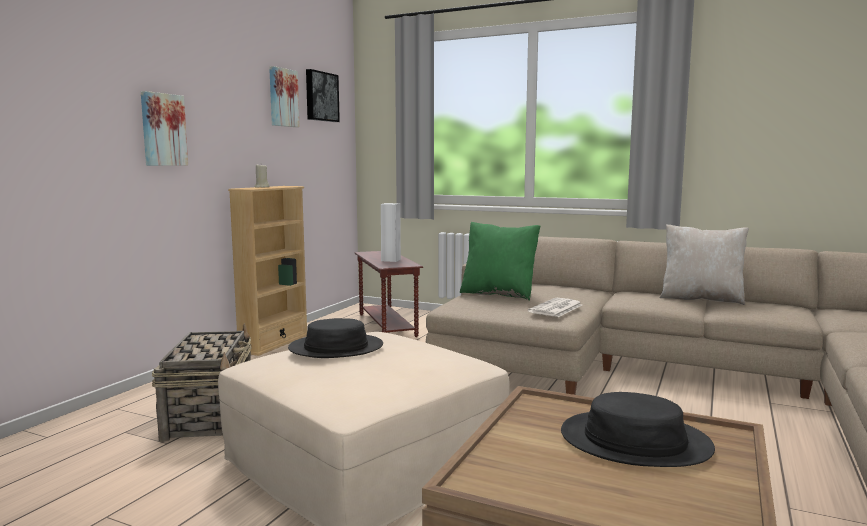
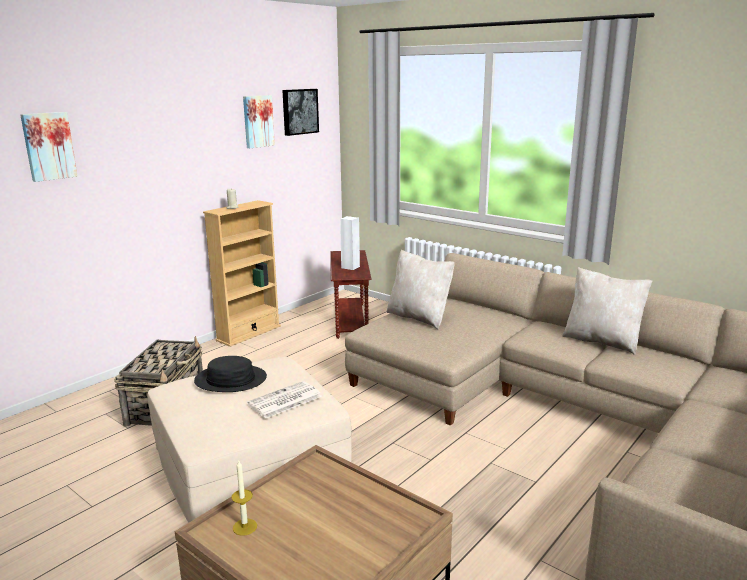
camera: 15 degrees right, 10 degrees up
(162, 130) = (141, 172): picture -> picture (48, 146)
(499, 294) = (419, 317): green pillow -> beige pillow
(517, 472) = (245, 527): none -> candle
(556, 309) = (451, 343): newspaper -> newspaper (284, 401)
(634, 441) = (347, 512): black hat -> none

